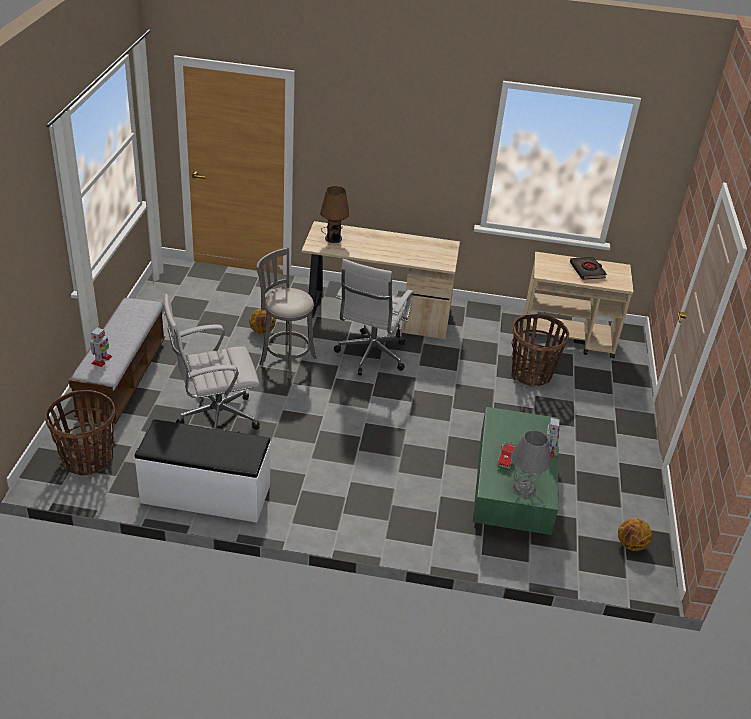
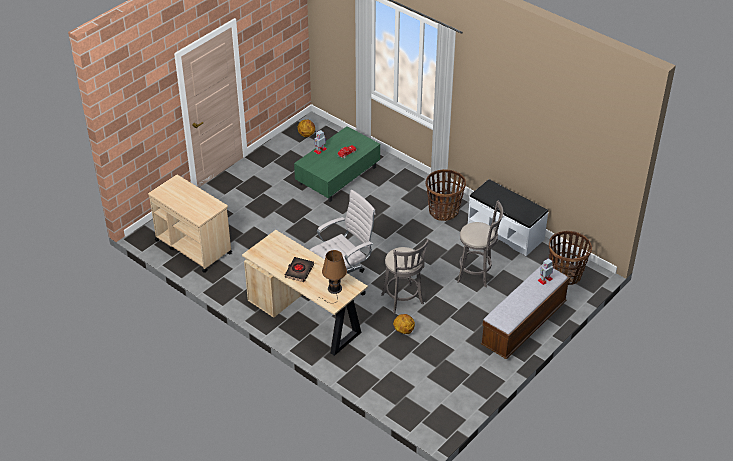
camera: 145 degrees left, 5 degrees up
(214, 419) = (477, 274): white office chair -> grey stool
(524, 488) = (353, 139): grey table lamp -> none
(531, 374) = (249, 232): basket -> basket (443, 211)
(587, 270) = (184, 198): black book -> black book (299, 271)

